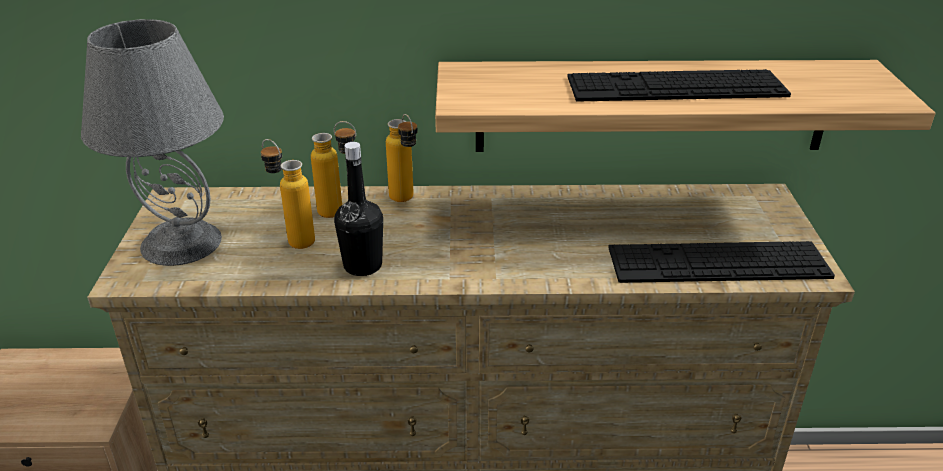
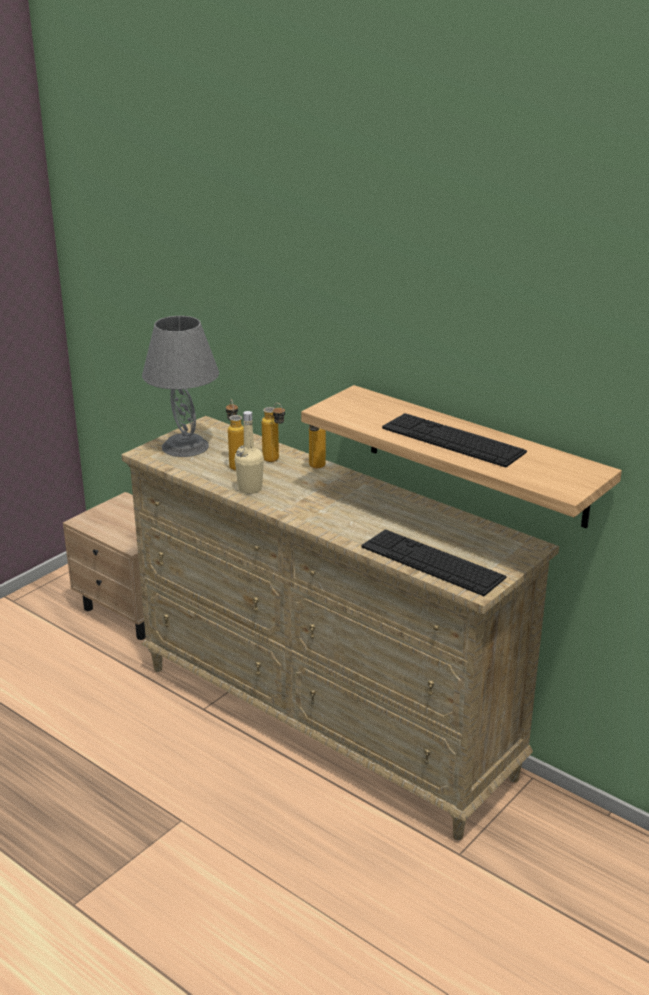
camera: 40 degrees right, 5 degrees down
(363, 266) = (250, 489): black bottle -> beige bottle

